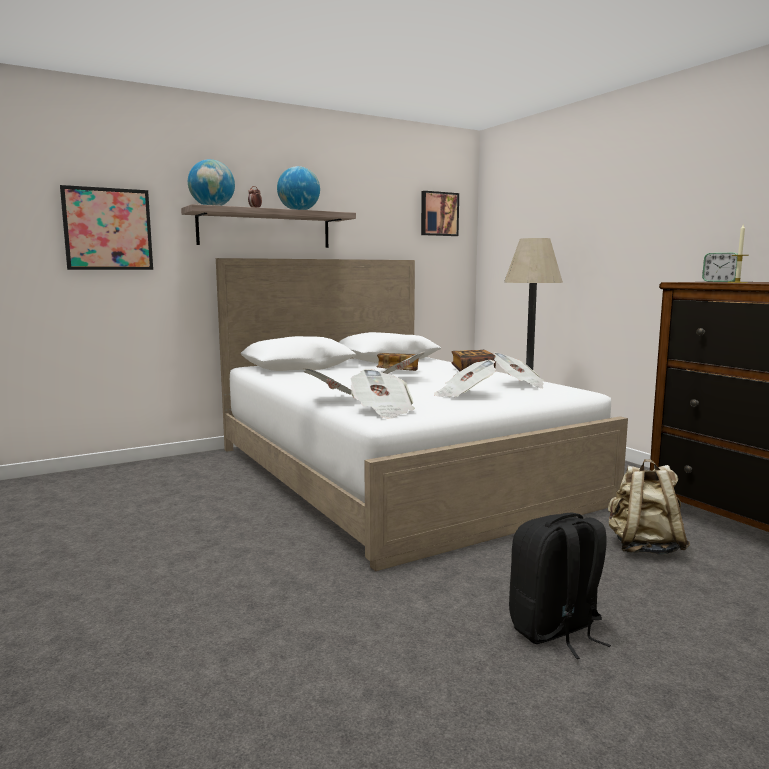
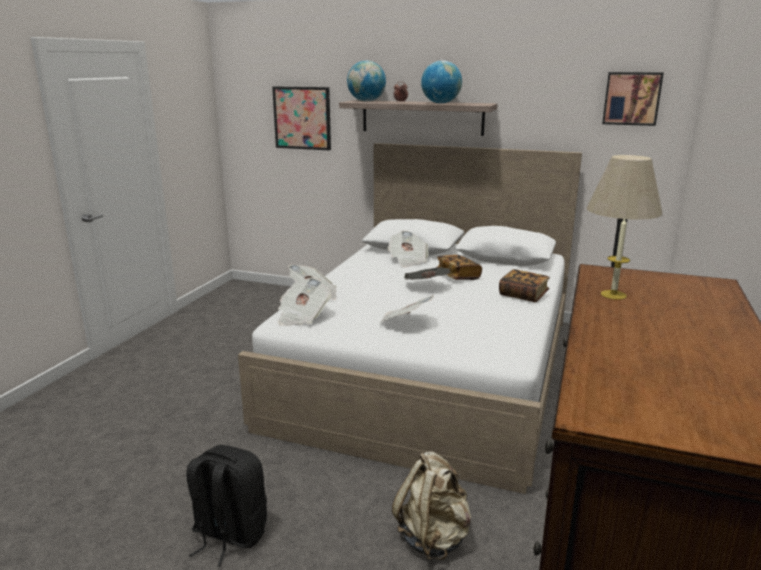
camera: 50 degrees right, 10 degrees up
(519, 385) = (490, 328): newspaper -> newspaper (408, 260)
(720, 281) = (654, 283): alarm clock -> none

